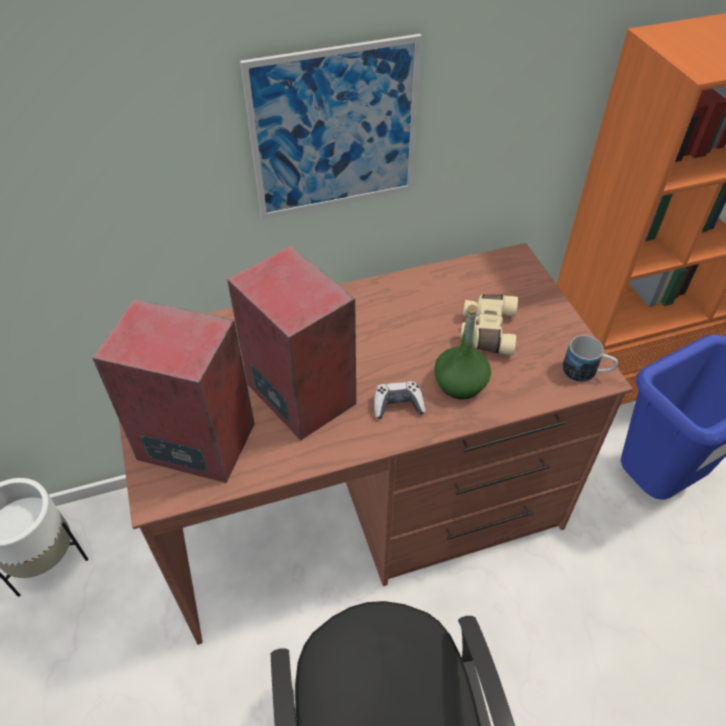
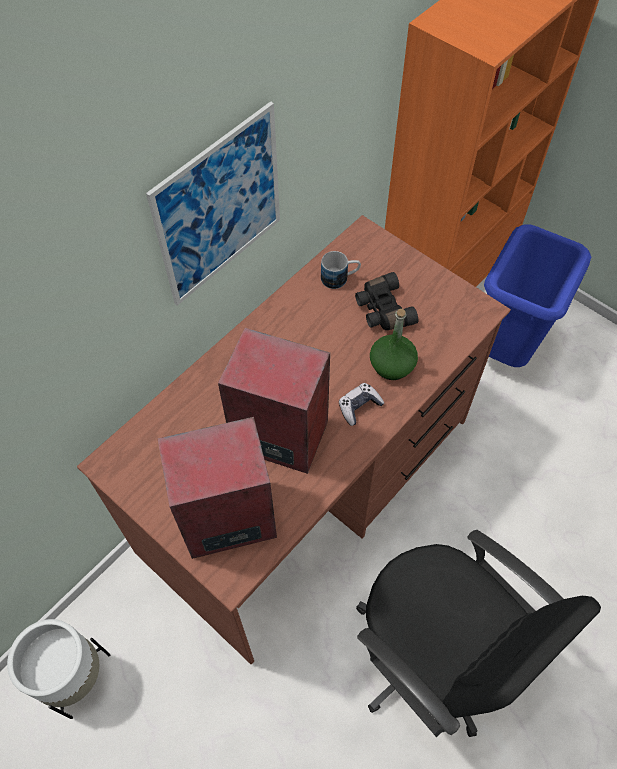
camera: 30 degrees left, 10 degrees up
(486, 330) = (382, 310): beige binoculars -> black binoculars
(586, 372) = (473, 311): mug -> mug (340, 278)

